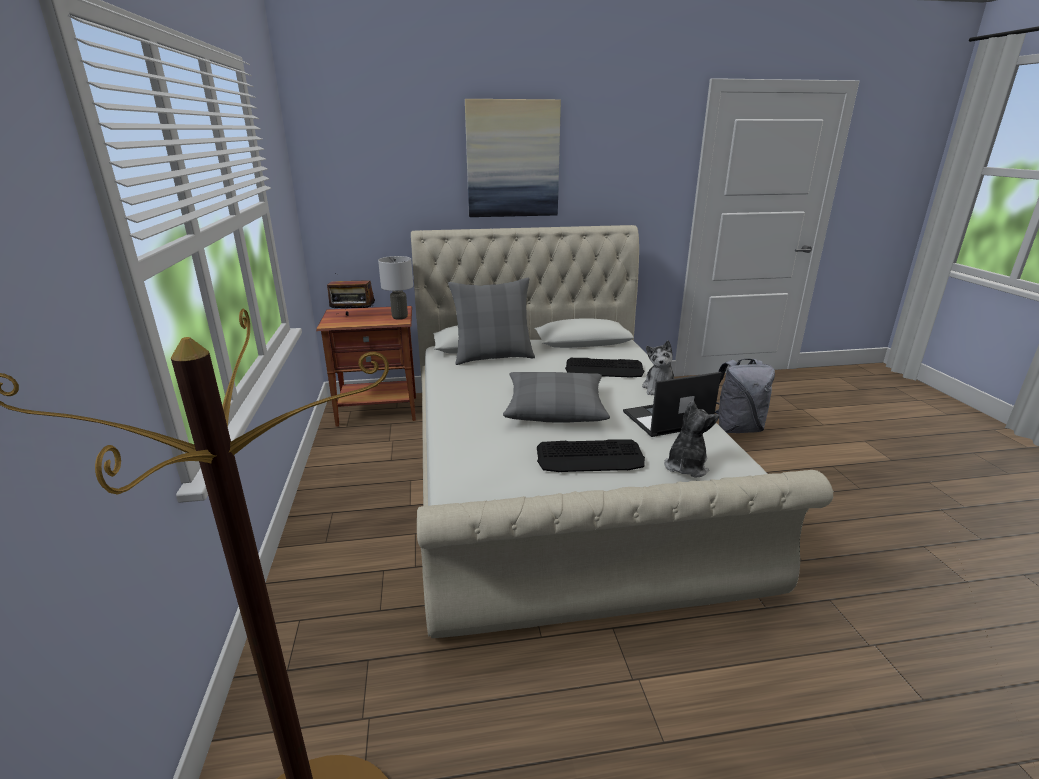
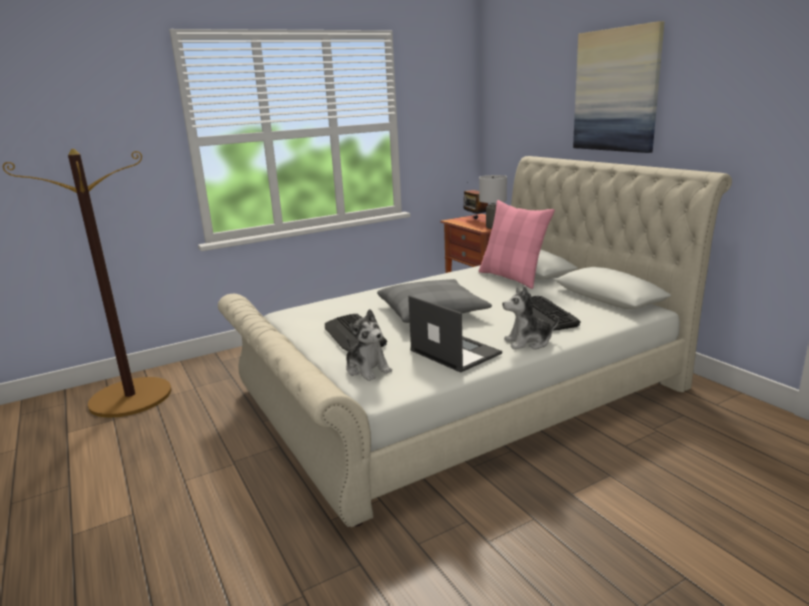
camera: 70 degrees right, 5 degrees down
(493, 357) = (512, 277): grey pillow -> pink pillow
(686, 466) = (367, 369): plush toy -> plush toy turned 45 degrees clockwise
(736, 428) = (694, 479): grey backpack -> none

